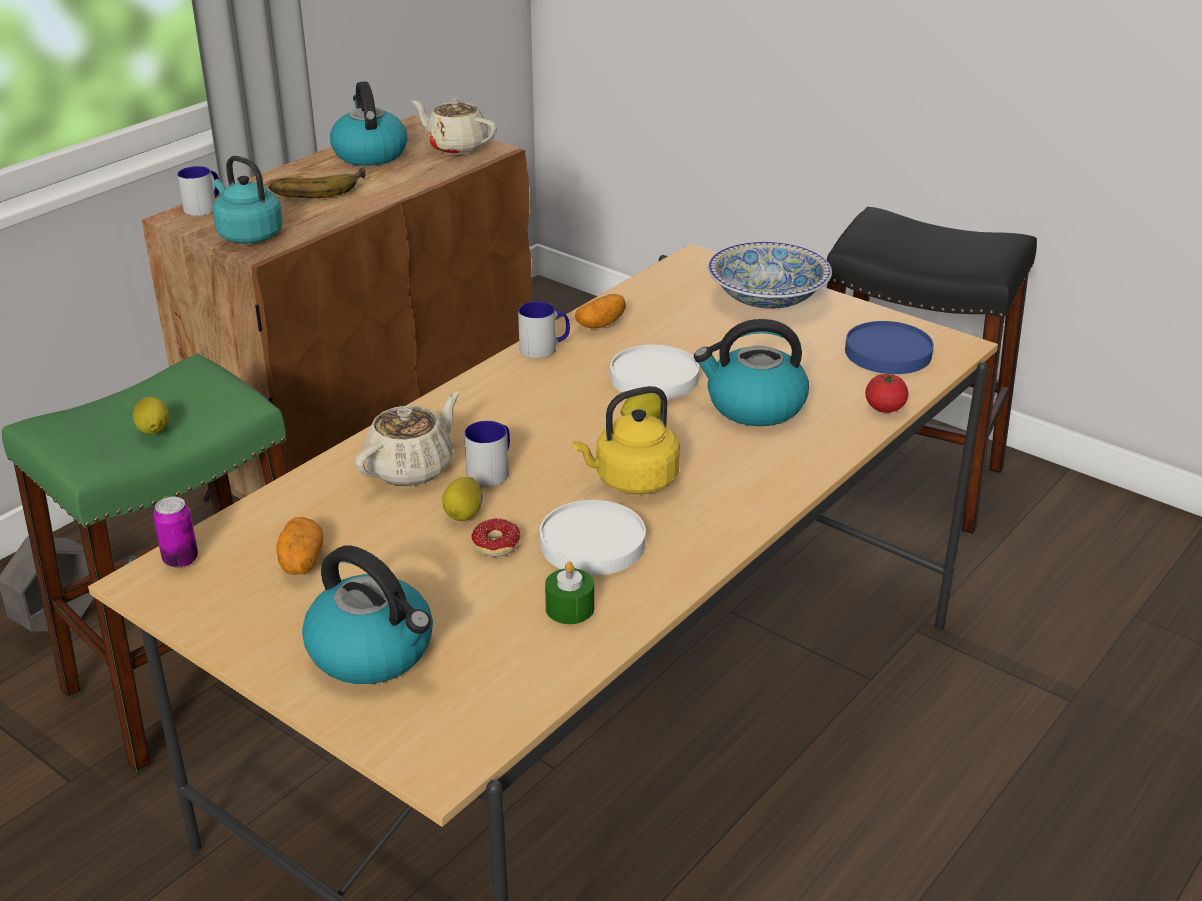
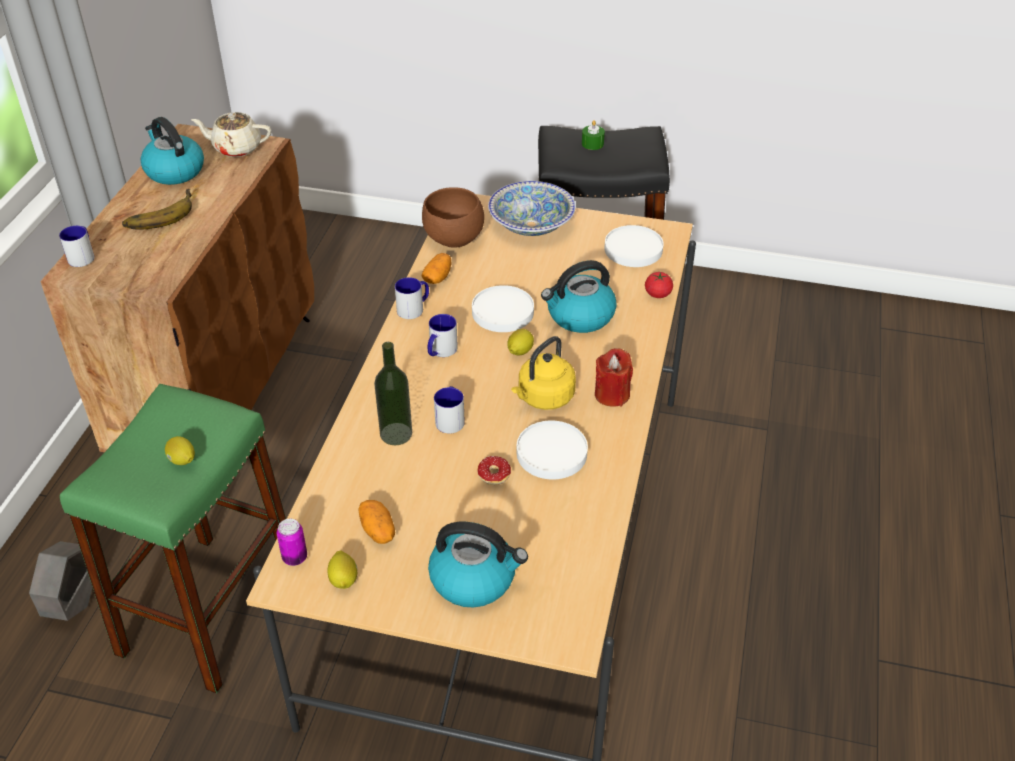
camera: 25 degrees left, 10 degrees up
(248, 235) = (141, 274): turquoise kettle -> none
(411, 468) = (396, 434): beige teapot -> bottle
(464, 514) = (457, 458): lemon -> lemon (344, 579)
(540, 398) = (440, 351): none -> mug
(570, 608) = (570, 505): green candle -> green candle (592, 144)
(654, 293) = (454, 240): none -> brown bowl
(729, 501) = (612, 394): none -> red candle
(888, 352) = (633, 249): blue plate -> white plate

